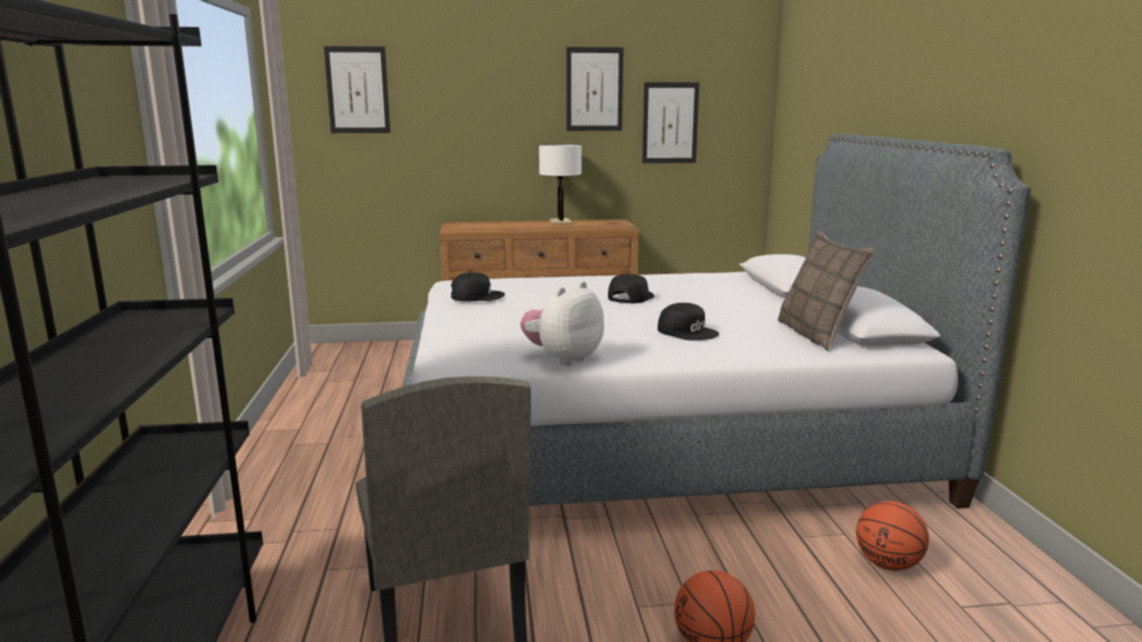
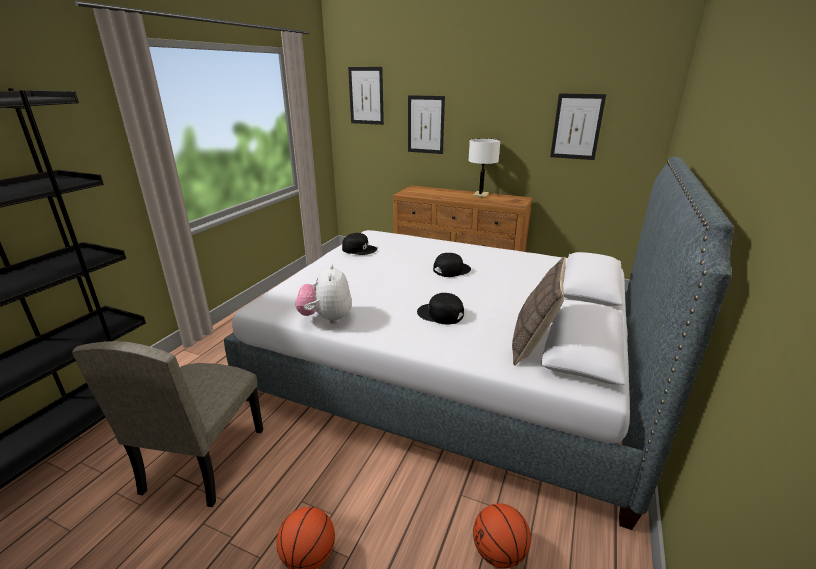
camera: 30 degrees right, 10 degrees up
(563, 359) = (327, 318): plush toy -> plush toy turned 75 degrees counterclockwise
(594, 89) = (519, 98): picture -> picture (425, 124)
(688, 331) = (440, 314): black cap -> black cap turned 135 degrees clockwise

